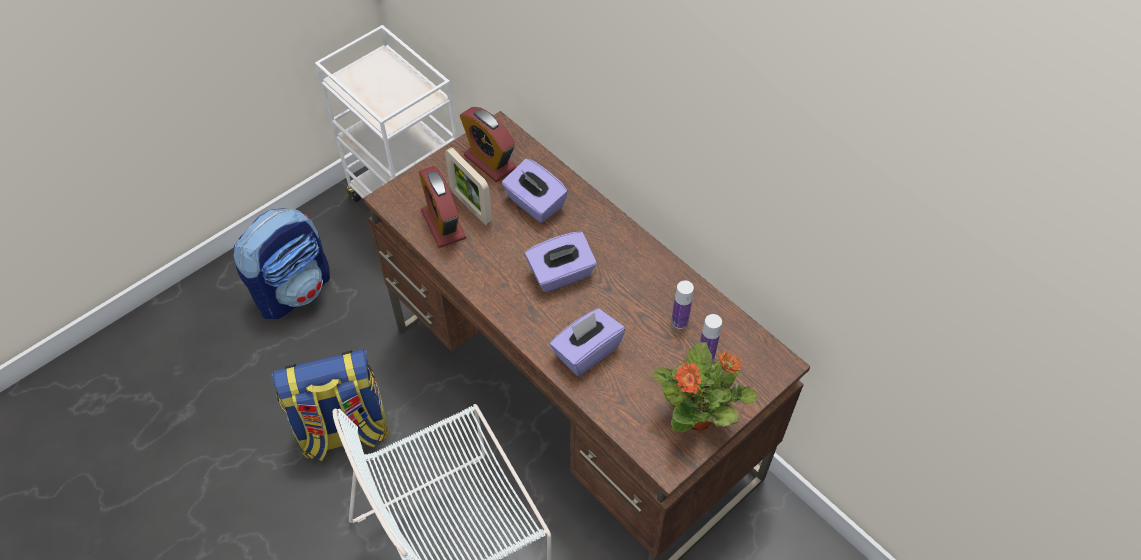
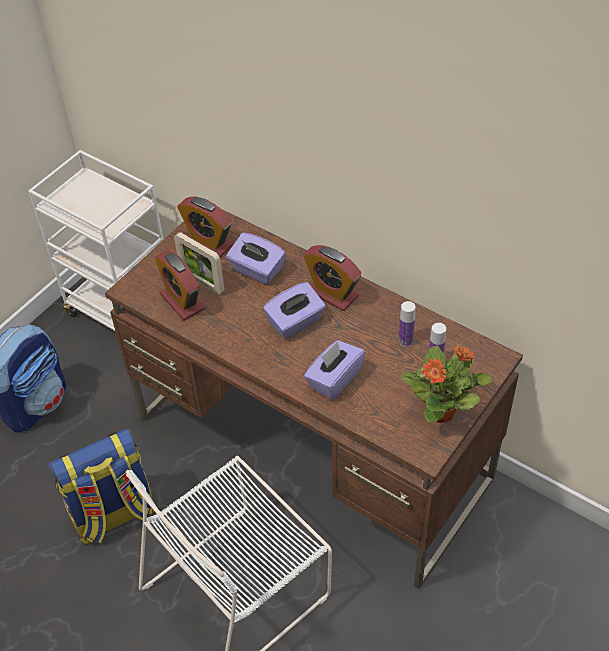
camera: 10 degrees left, 5 degrees down
(611, 248) = (332, 294): none -> alarm clock

